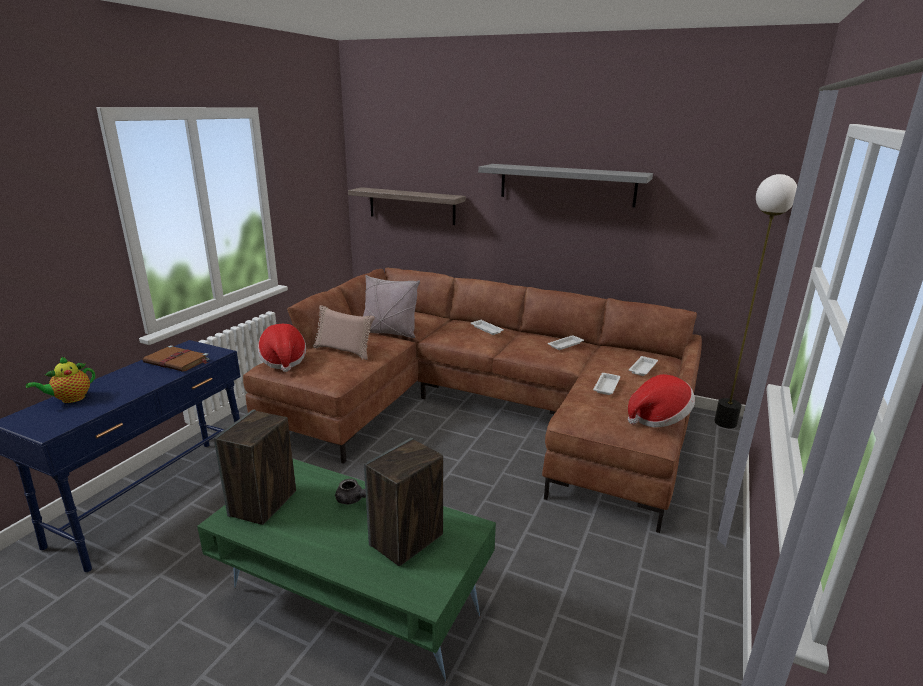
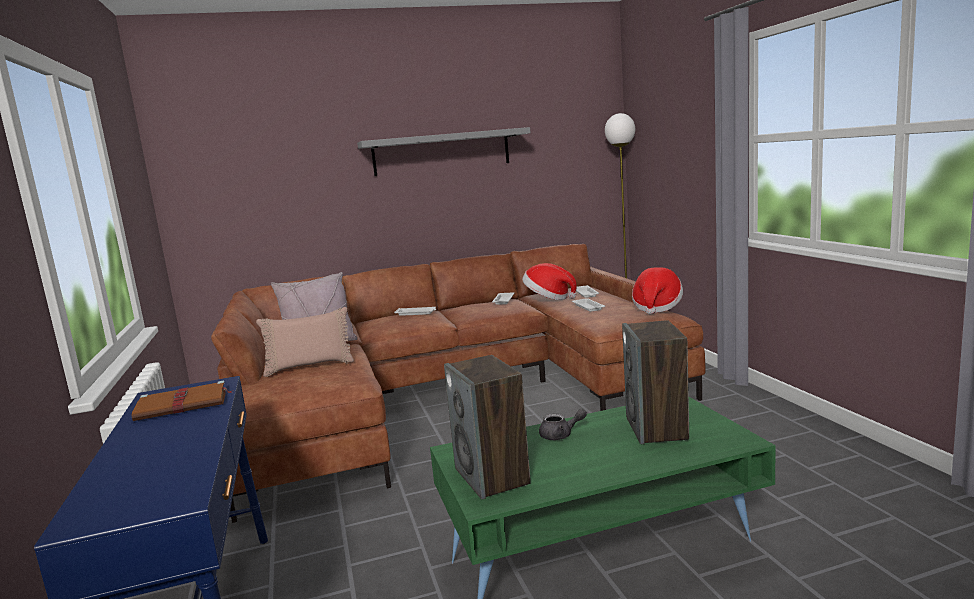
camera: 40 degrees left, 10 degrees down
(70, 399) = (117, 477): teapot -> none
(283, 361) = (256, 395): hat -> hat (548, 298)
(411, 206) = (259, 207): shelf -> none

